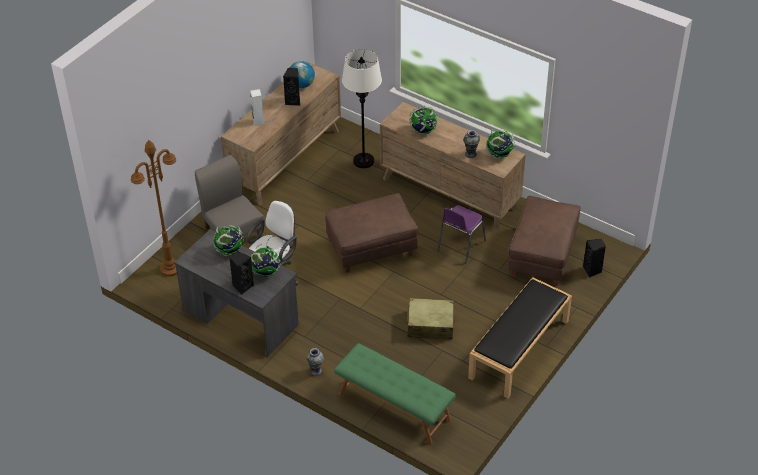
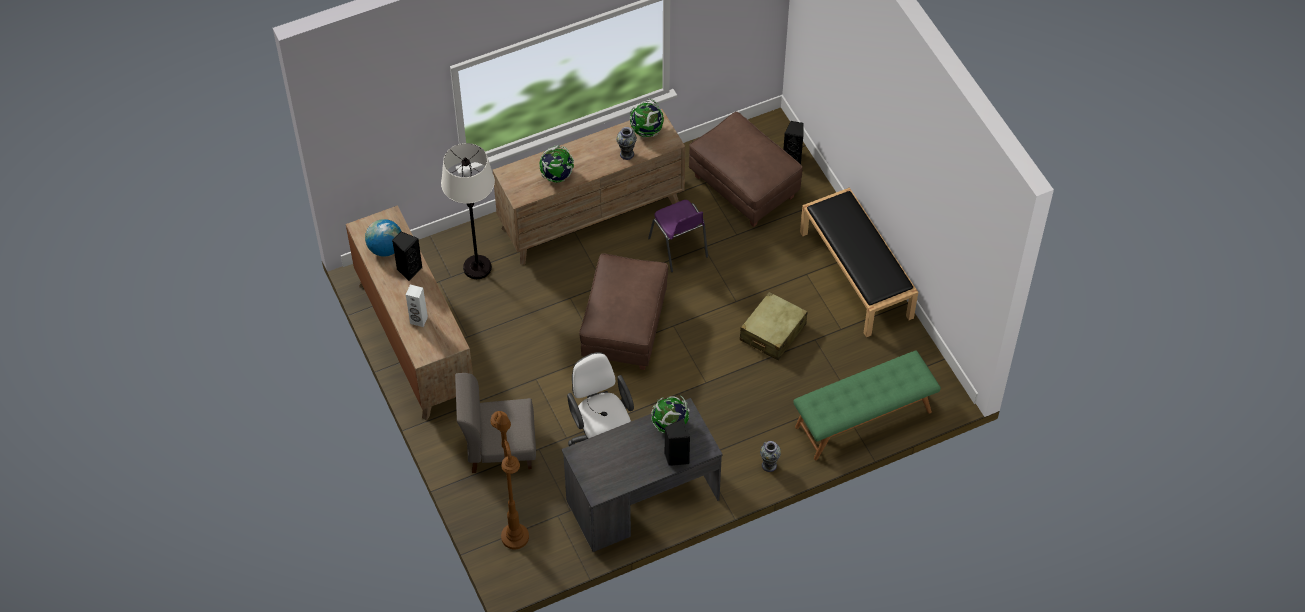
camera: 60 degrees left, 10 degrees up
(229, 251) = (612, 445): globe -> none

